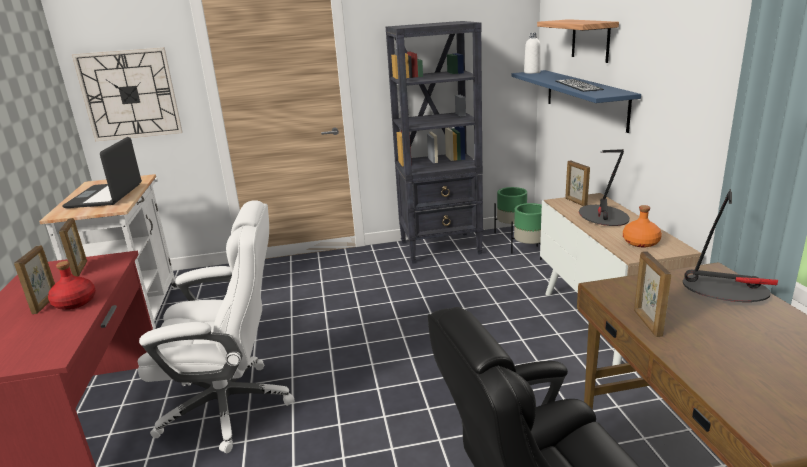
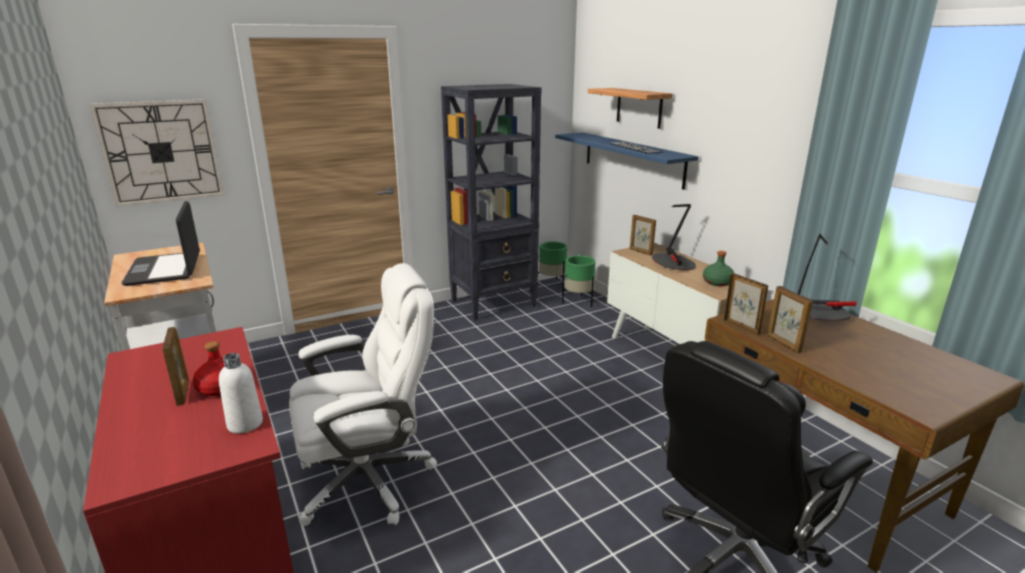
camera: 20 degrees left, 0 degrees up
(80, 269) = (189, 352): picture frame -> picture frame (741, 327)
(532, 72) = (574, 134): white bottle -> white bottle (245, 424)
(640, 242) = (717, 282): orange bottle -> green bottle

